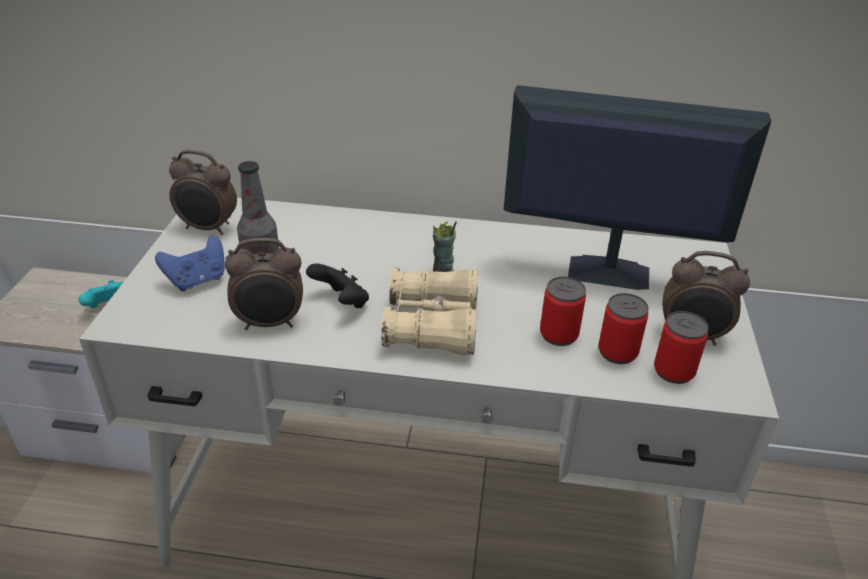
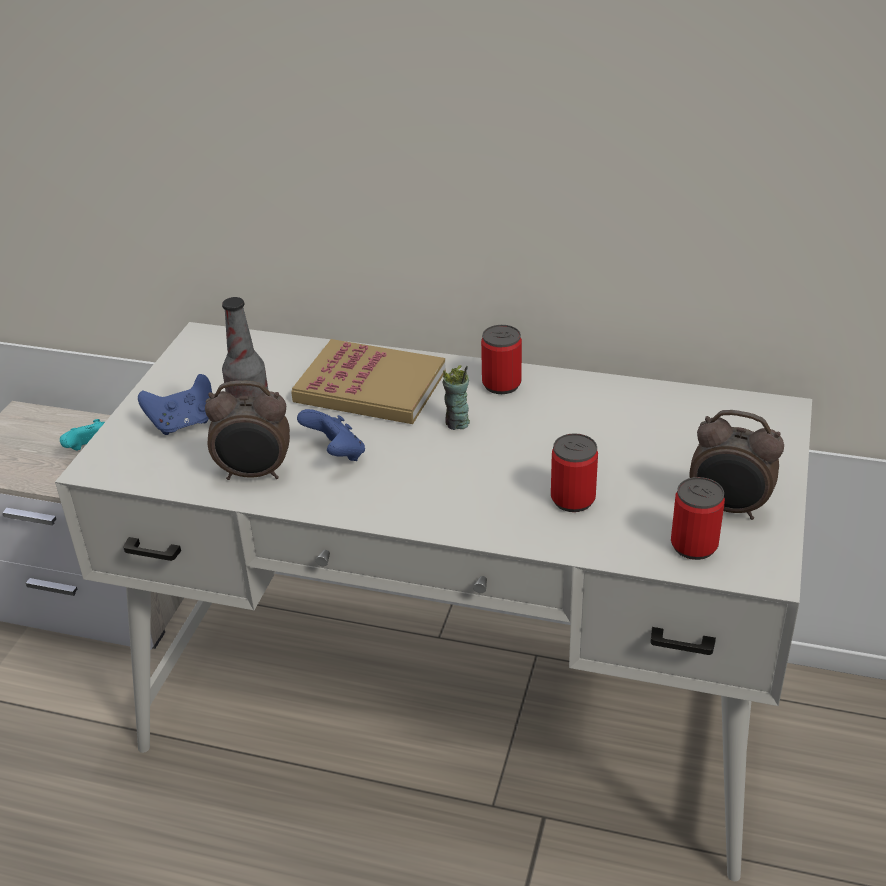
camera: 10 degrees right, 0 degrees up
(208, 228) = (201, 364): alarm clock -> none
(341, 303) = (336, 454): black game controller -> blue game controller
(361, 244) = (370, 387): none -> book
(432, 325) = (431, 483): beige binoculars -> none
(606, 272) = (650, 430): monitor -> none
(617, 352) = (635, 522): can -> can (501, 384)

